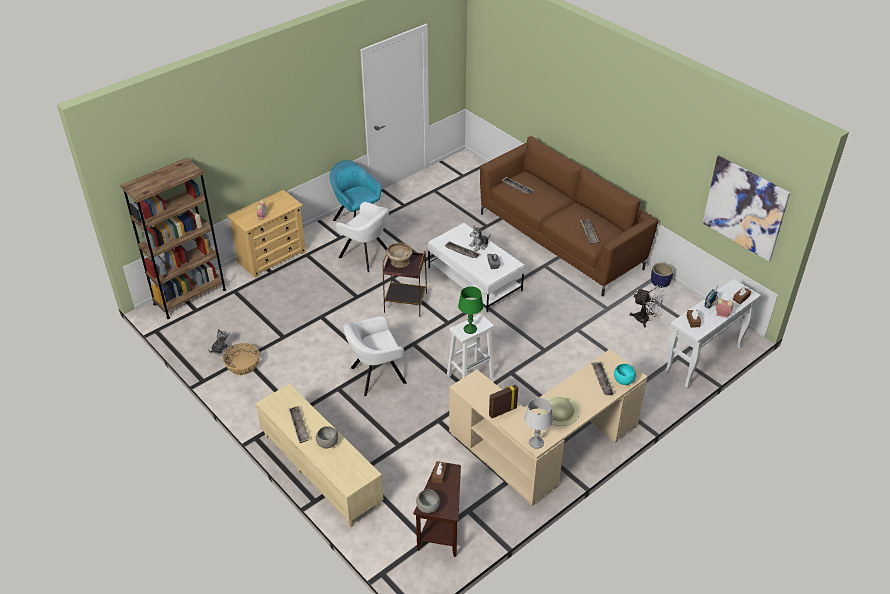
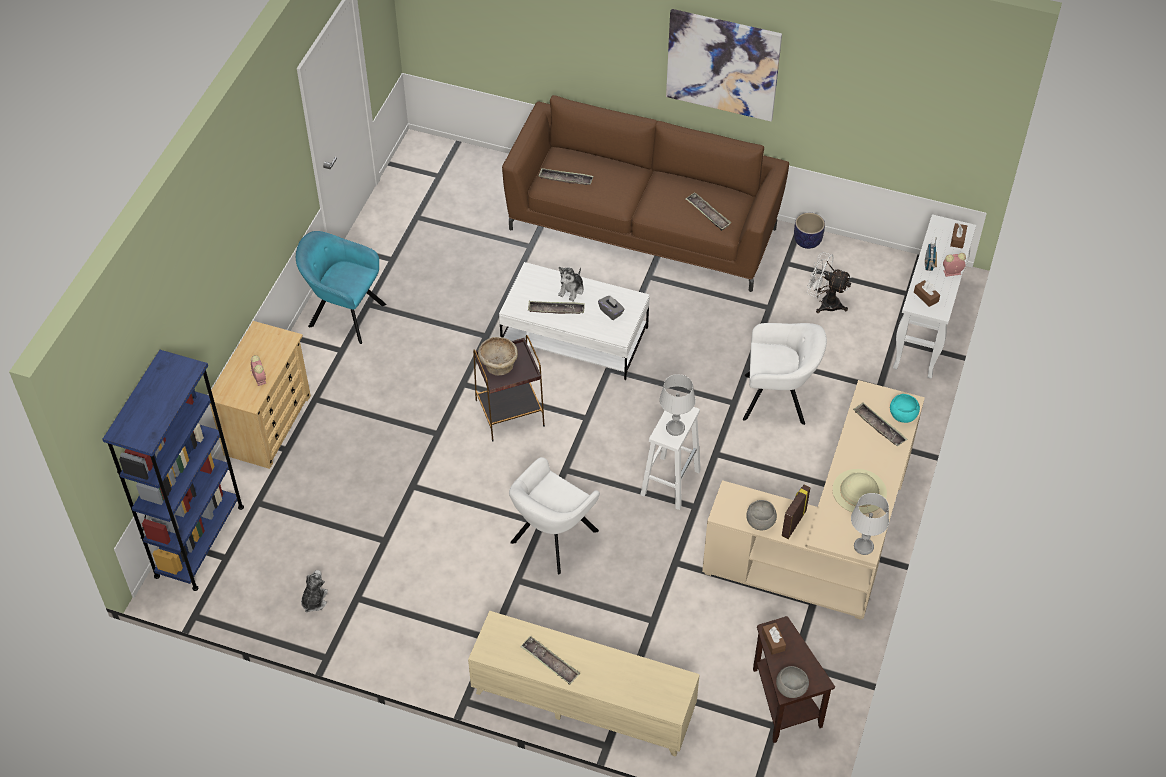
camera: 30 degrees left, 10 degrees up
(190, 297) = (199, 541): brown bookcase -> blue bookcase
(243, 365) = (363, 608): basket -> none
(327, 443) = (603, 667): grey bowl -> grey bowl (760, 522)
(366, 256) = (402, 364): white armchair -> white armchair (778, 399)
(470, 329) = (675, 428): green table lamp -> grey table lamp
(646, 319) = (824, 303): white fan -> white fan turned 150 degrees counterclockwise
(745, 207) = (926, 120): picture -> picture (723, 64)

